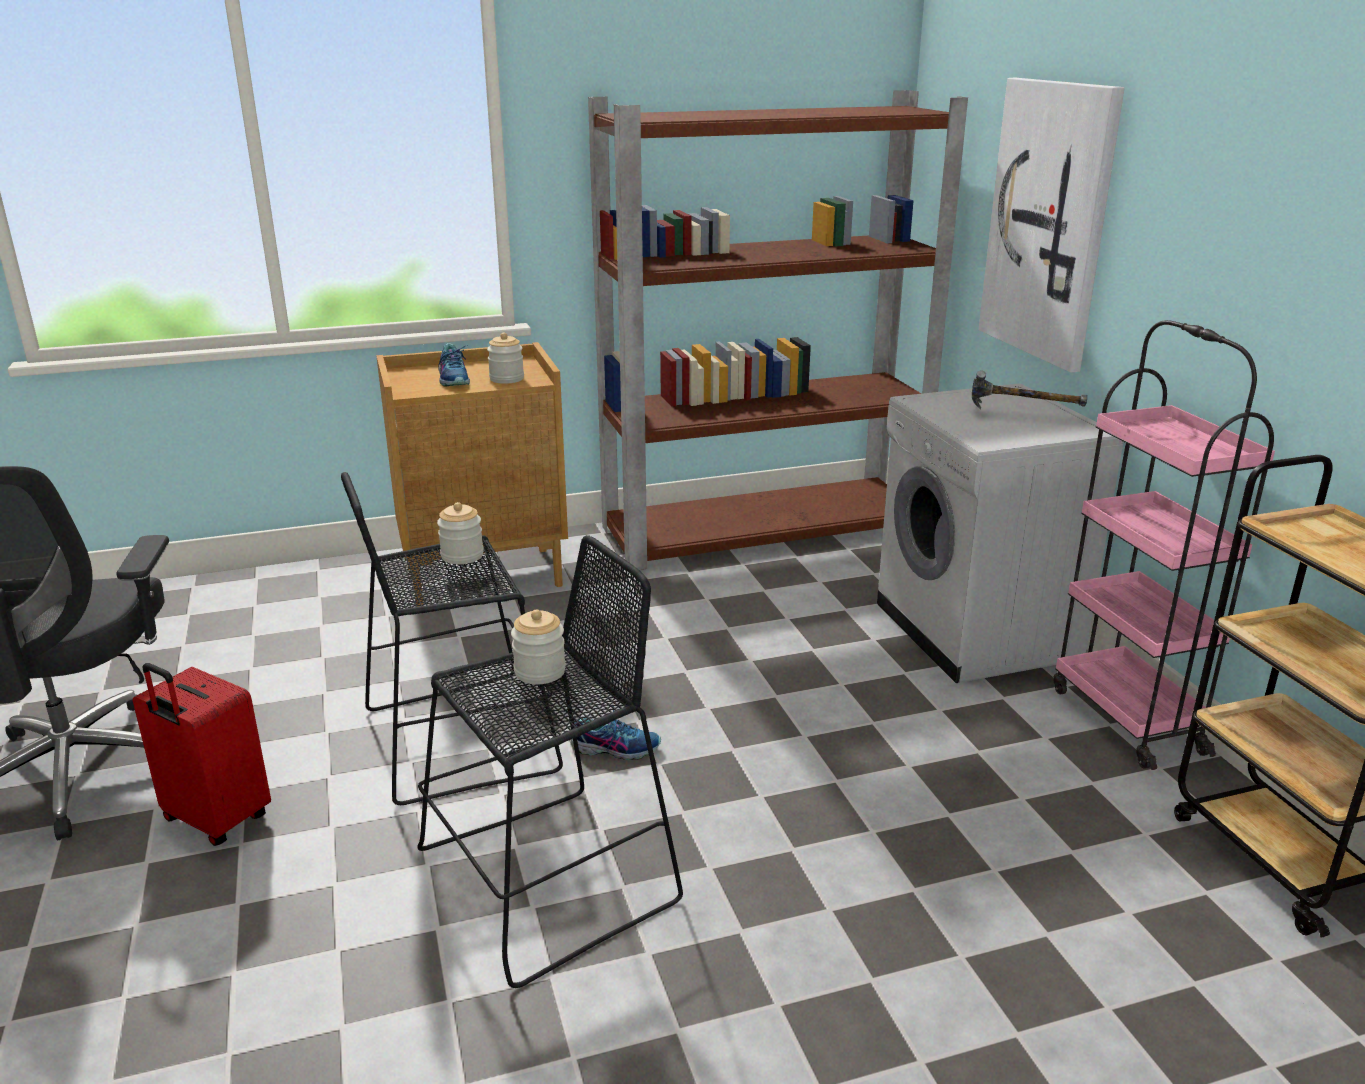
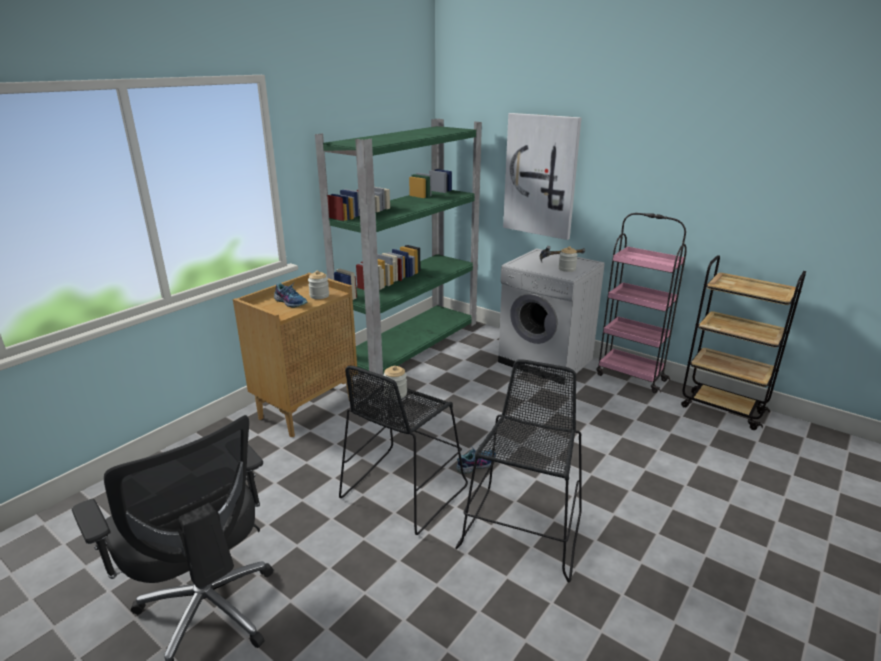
camera: 35 degrees left, 0 degrees up
(215, 820) = (334, 589): red suitcase -> none
(540, 671) = (517, 432): jar -> jar (567, 269)
(763, 528) = (410, 342): brown bookcase -> green bookcase

